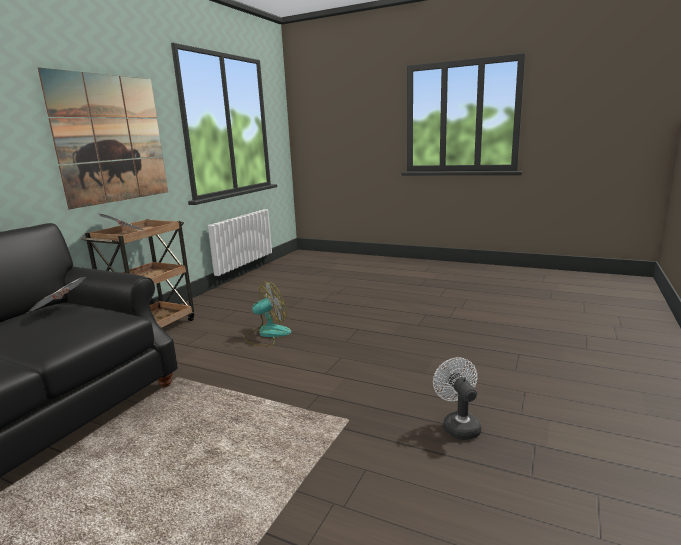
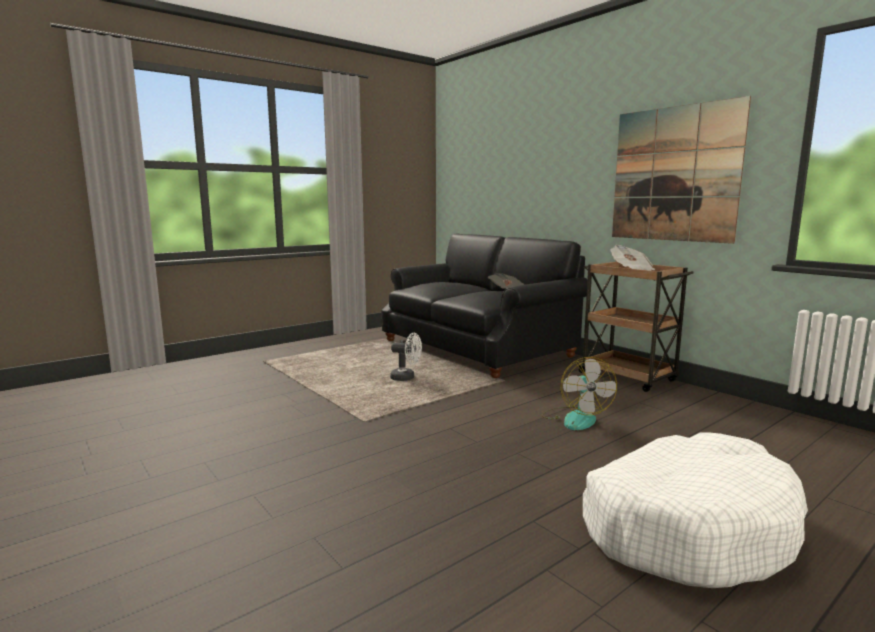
camera: 115 degrees right, 5 degrees down
(382, 300) = (686, 527): none -> white dog bed
(458, 425) = (291, 458): white fan -> white fan (406, 378)

